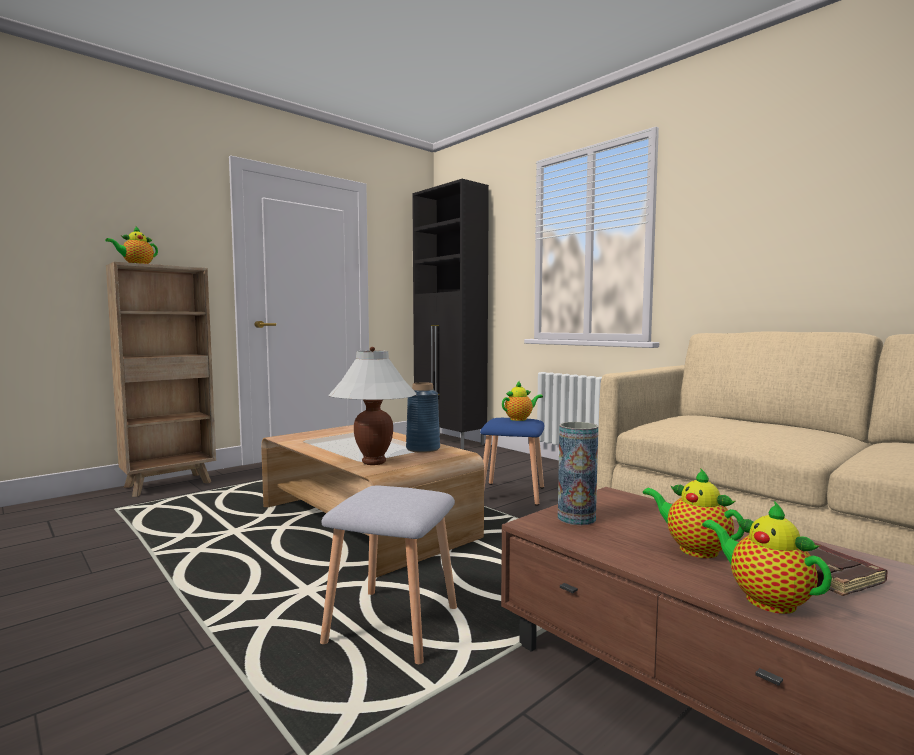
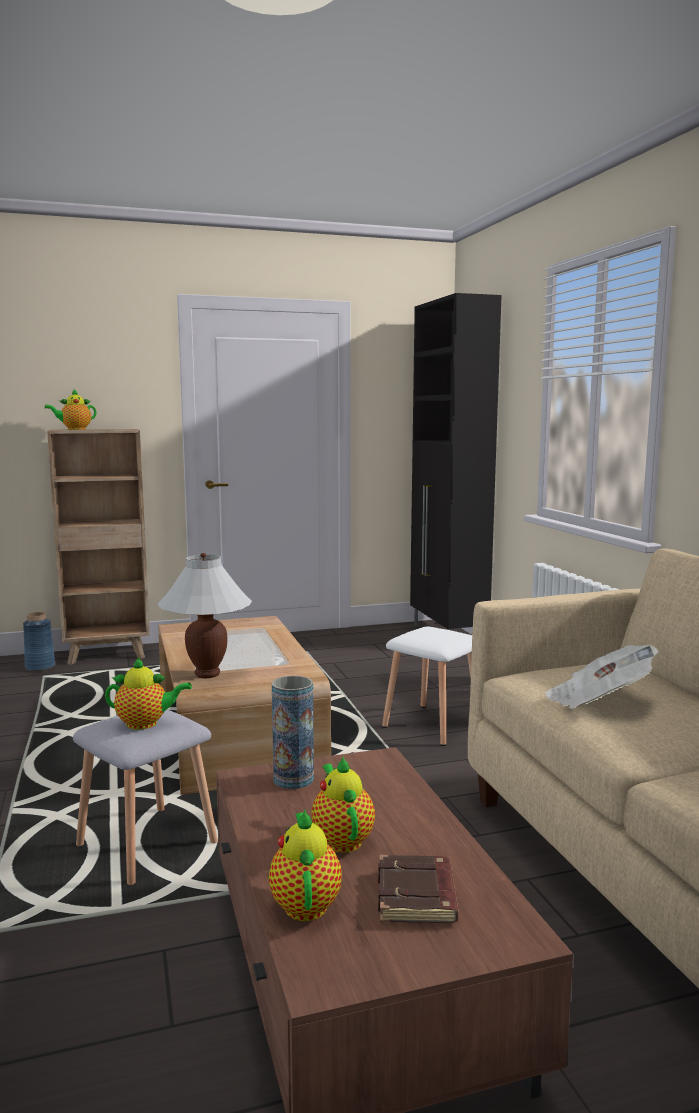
camera: 25 degrees right, 5 degrees up
(423, 448) = (281, 663): blue vase -> blue vase (40, 667)
(511, 493) = (432, 724): blue stool -> white stool
(520, 419) = (445, 633): teapot -> teapot (145, 723)
(732, 430) = (597, 702): none -> newspaper

